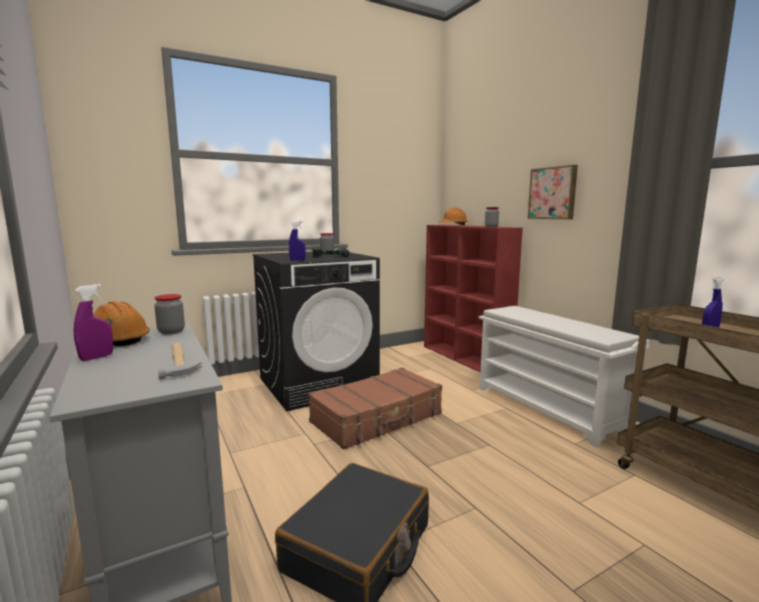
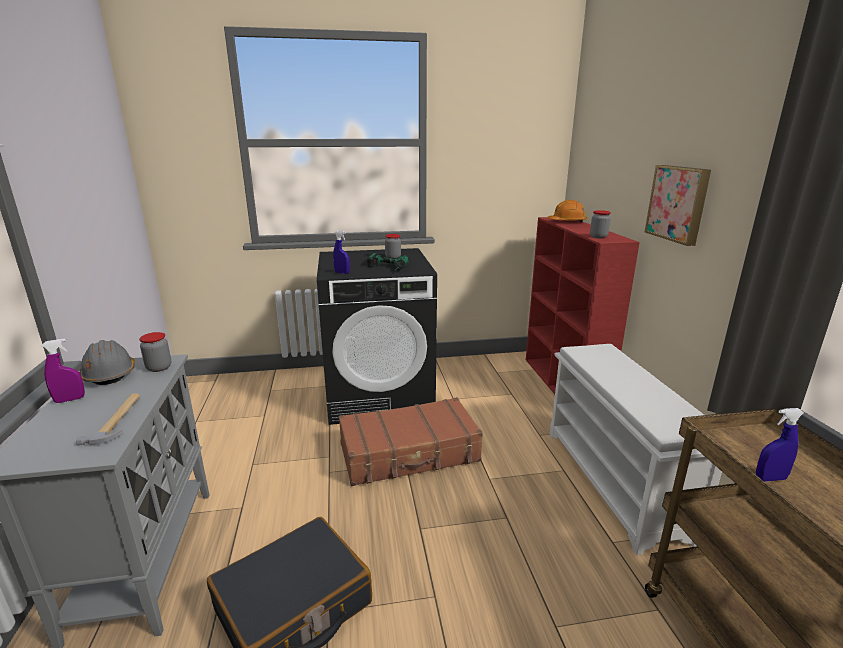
camera: 20 degrees right, 10 degrees up
(118, 340) = (109, 374): orange hard hat -> grey hard hat

